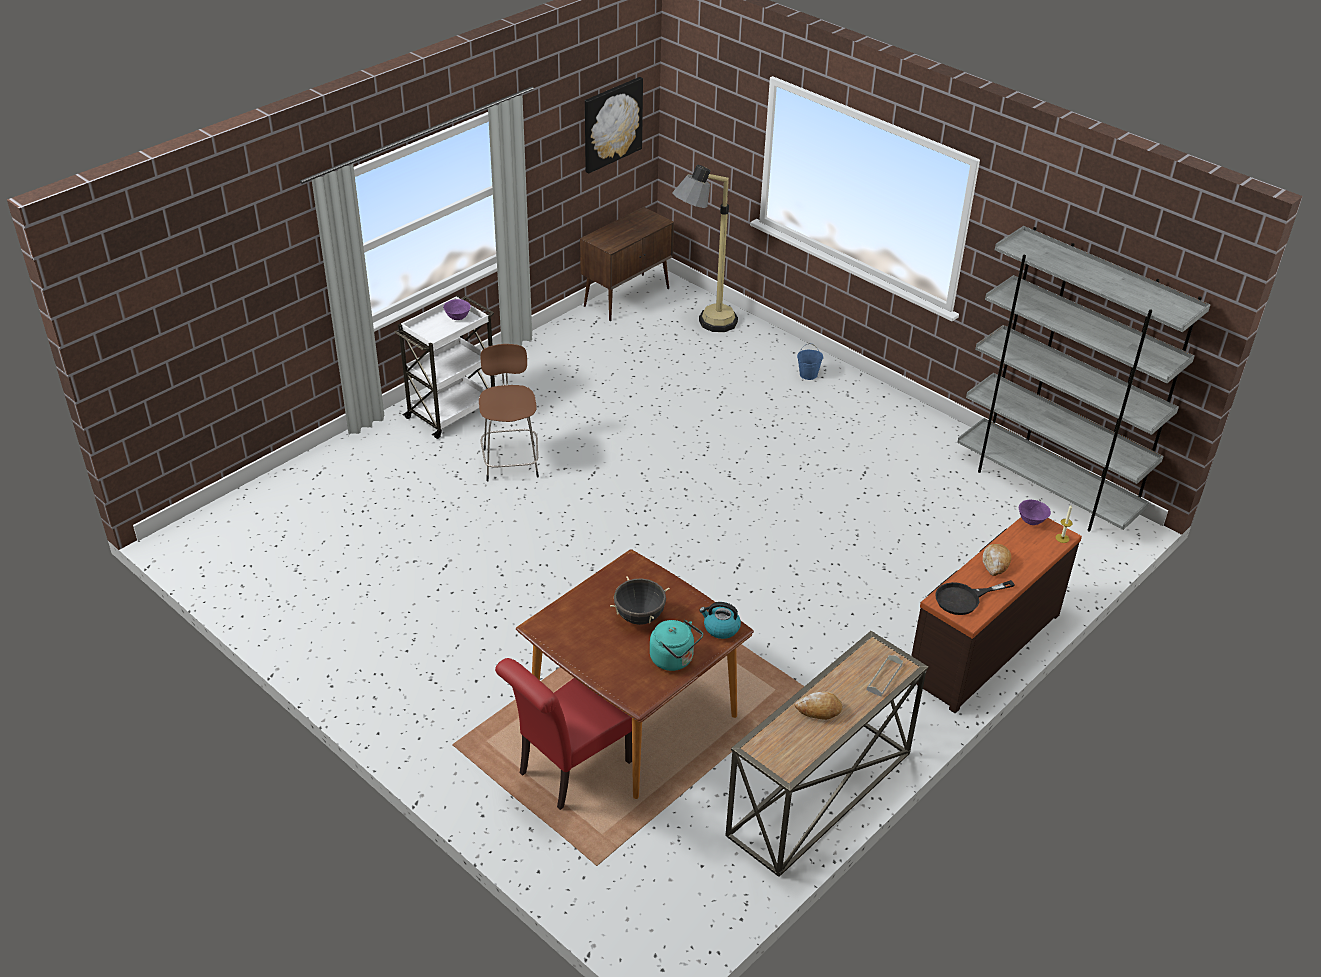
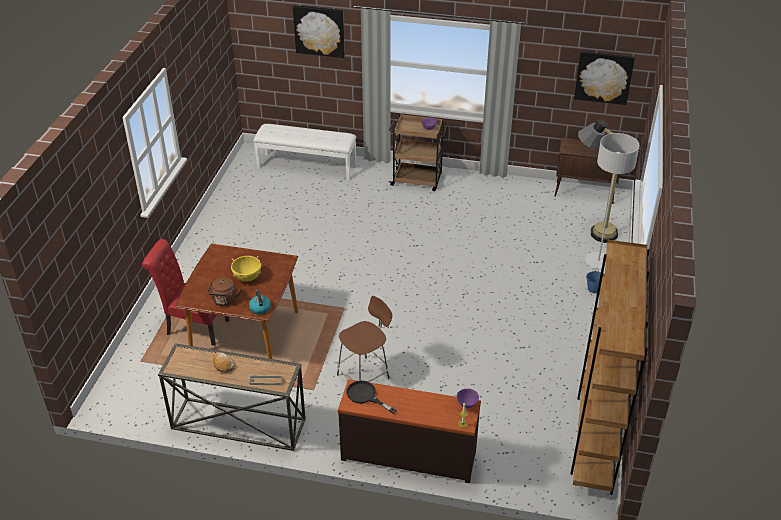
camera: 60 degrees right, 0 degrees up
(240, 257) = (319, 31): none -> picture
(294, 499) = (307, 166): none -> white bench
(452, 411) = (417, 180): white cart -> brown cart
(510, 461) = (397, 215): brown stool -> brown stool (364, 375)
(639, 616) = (247, 277): black cooking pot -> yellow cooking pot
(674, 659) = (224, 301): turquoise kettle -> brown kettle
(763, 349) = (598, 261): none -> grey floor lamp
(995, 563) = (410, 400): bread -> none
(1047, 489) = (594, 438): grey bookcase -> brown bookcase

